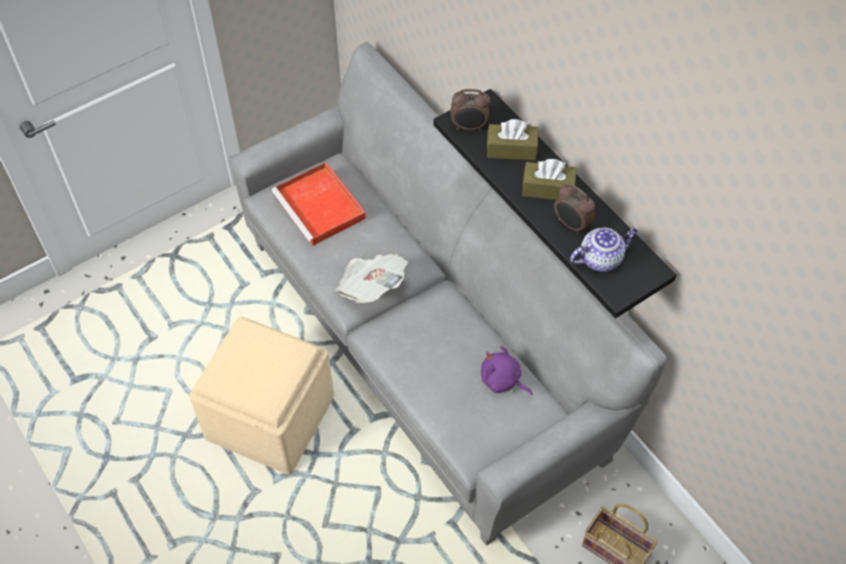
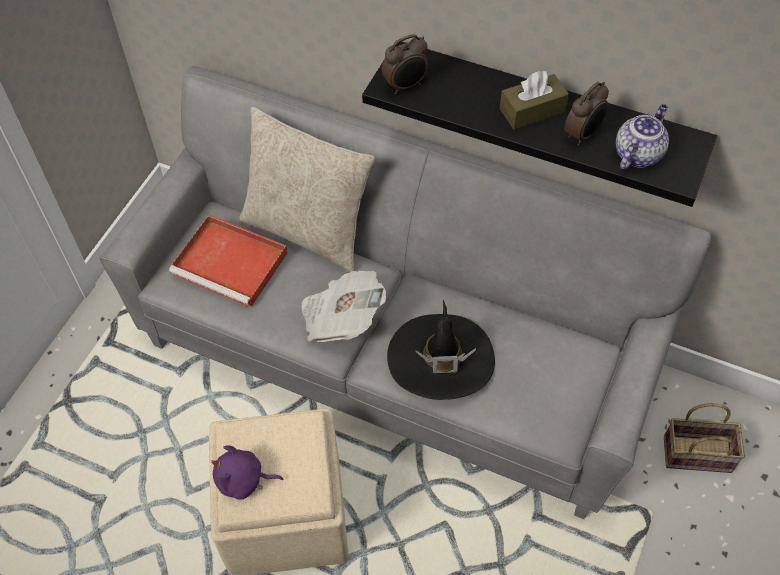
camera: 30 degrees left, 0 degrees up
(394, 209) = (308, 230): none -> beige pillow
(421, 354) = (441, 359): none -> black hat
(502, 380) = (535, 344): purple plush toy -> purple plush toy (243, 480)
(511, 149) = (466, 89): brown tissue box -> none
(571, 224) = (583, 135): alarm clock -> alarm clock turned 60 degrees counterclockwise

